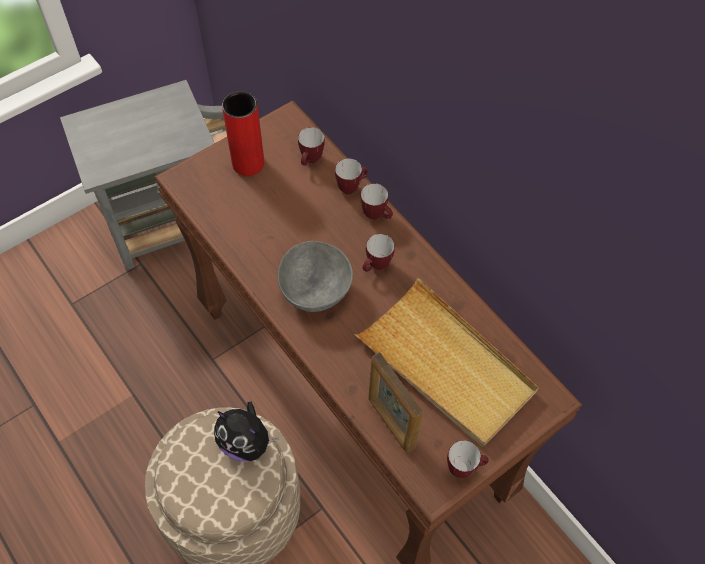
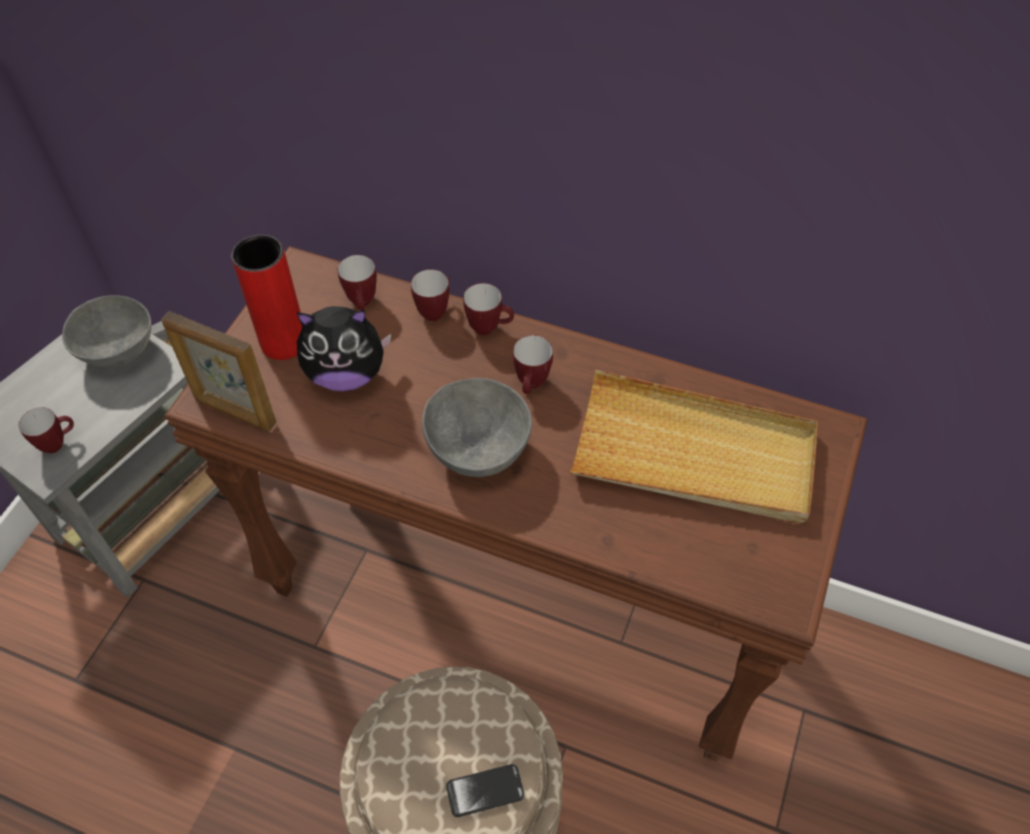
camera: 30 degrees left, 5 degrees down
(176, 117) = (119, 352): none -> grey bowl
(227, 498) = (485, 791): none -> phone
(246, 442) = (462, 706): plush toy -> plush toy (347, 374)
(391, 423) = (682, 554): picture frame -> picture frame (235, 411)
(464, 467) = (802, 558): mug -> mug (58, 443)

